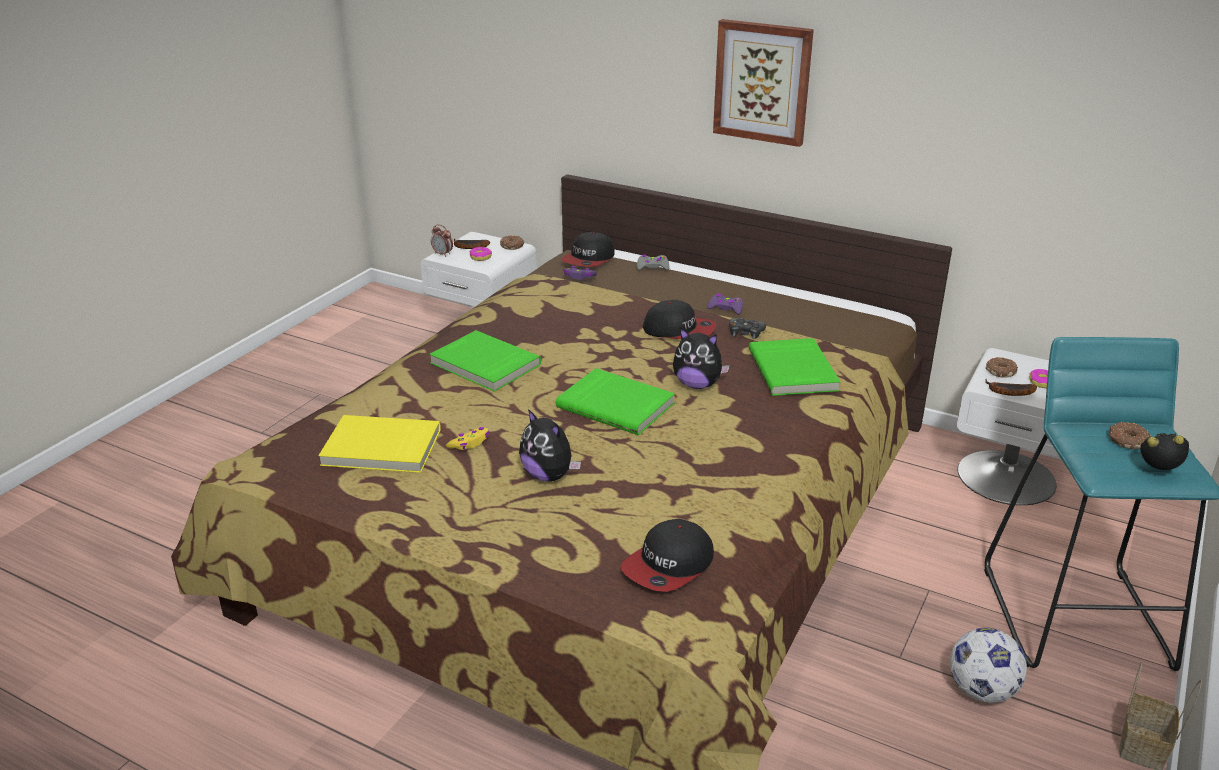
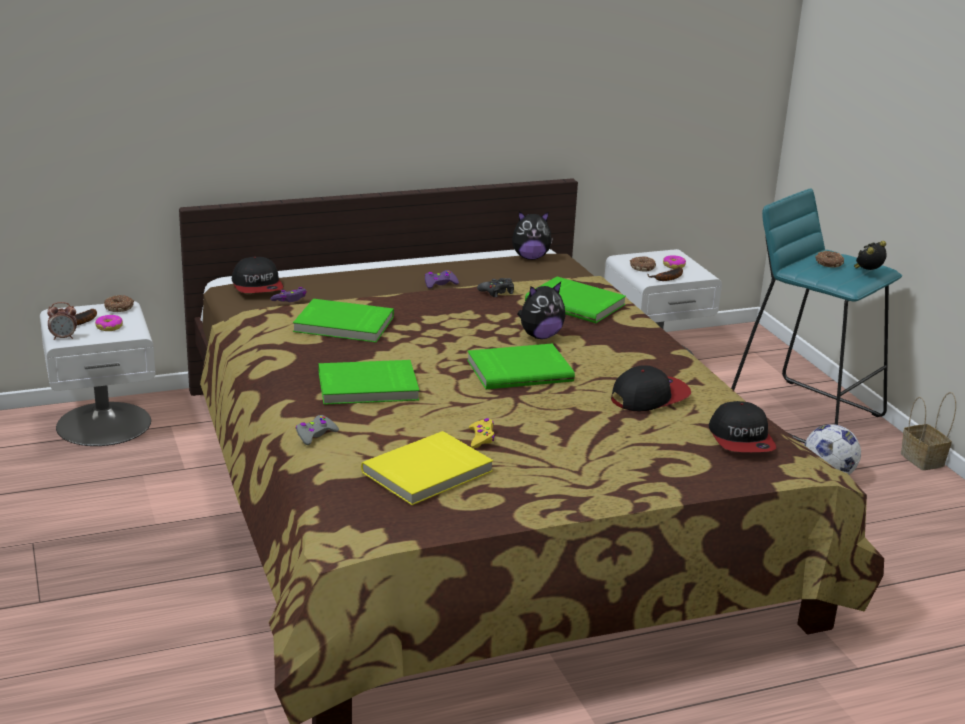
camera: 50 degrees left, 5 degrees down
(549, 475) = (575, 430): plush toy -> plush toy (530, 257)
(571, 311) = (343, 325): none -> green book
(652, 267) = (321, 274): grey game controller -> grey game controller (315, 435)
(679, 330) = (451, 307): cap -> cap (650, 397)
(763, 82) = (392, 67): picture -> none

